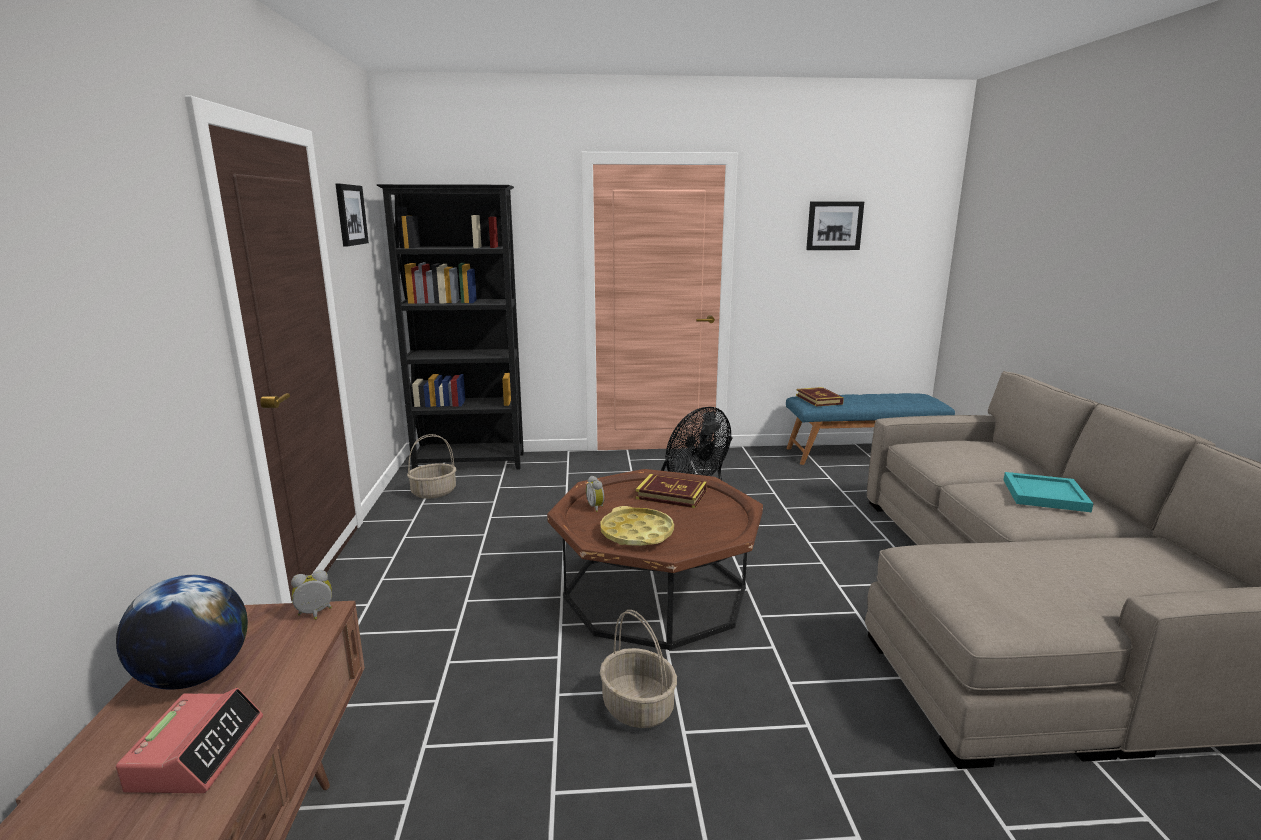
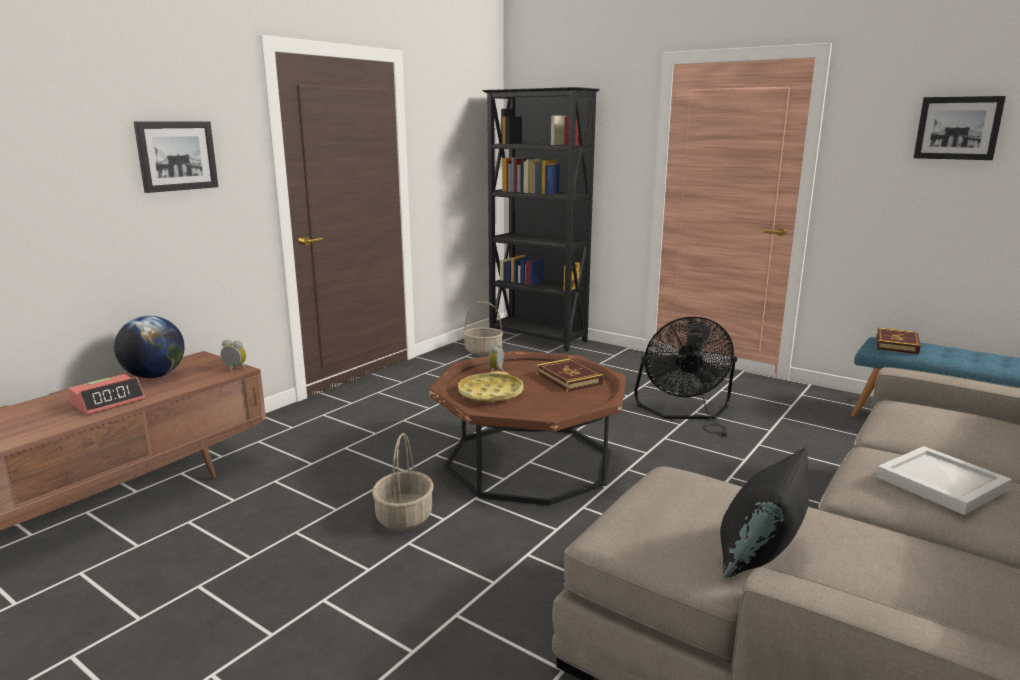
camera: 40 degrees right, 0 degrees up
(350, 215) = (448, 115): picture -> picture (176, 156)
(1044, 495) = (939, 483): turquoise tray -> white tray
(1076, 591) = (759, 555): none -> black pillow

